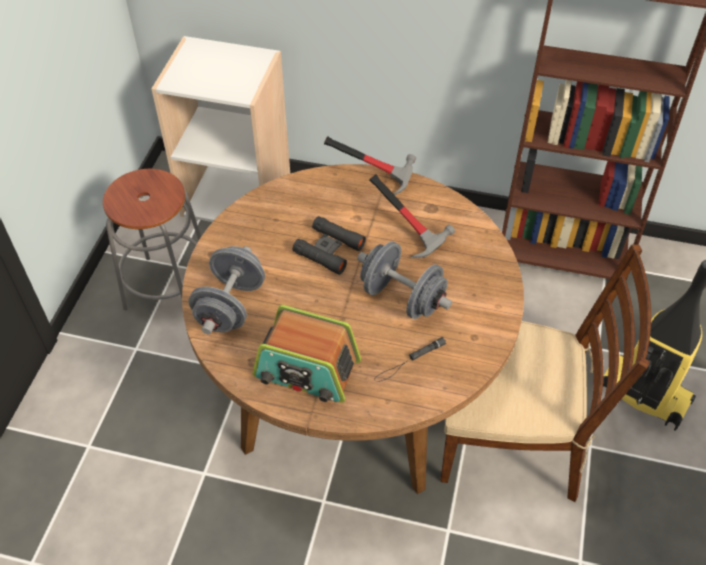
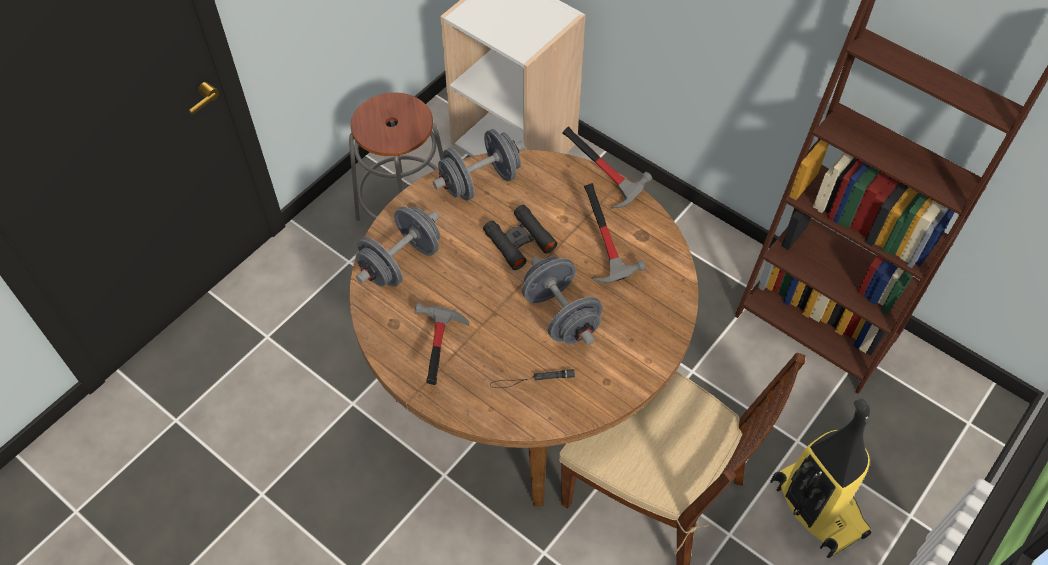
camera: 25 degrees right, 5 degrees up
(265, 213) = (480, 182): none -> grey dumbbell
(307, 370) = (435, 350): radio -> hammer

